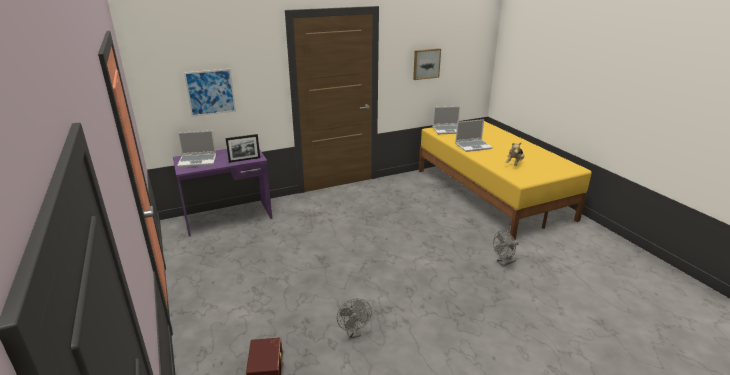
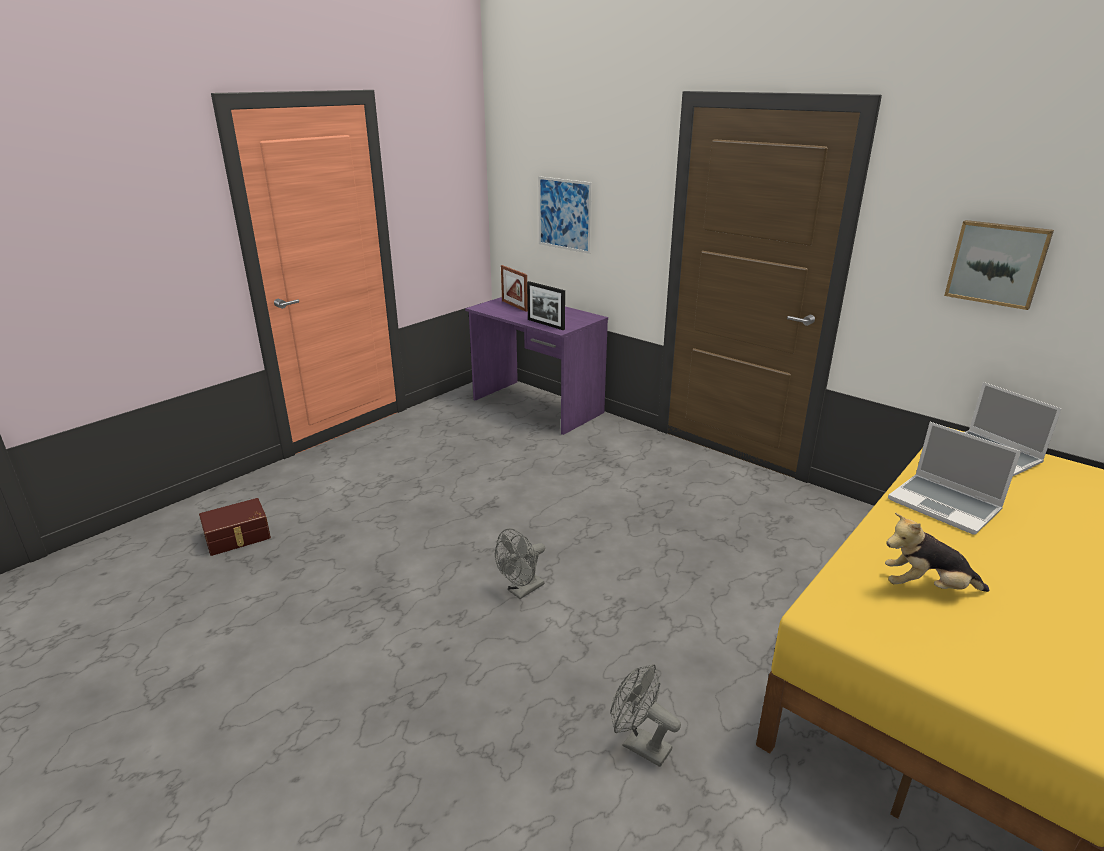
camera: 65 degrees right, 0 degrees up
(198, 161) = (514, 306): laptop -> picture frame
(353, 333) = (321, 587): grey fan -> grey fan (521, 591)

